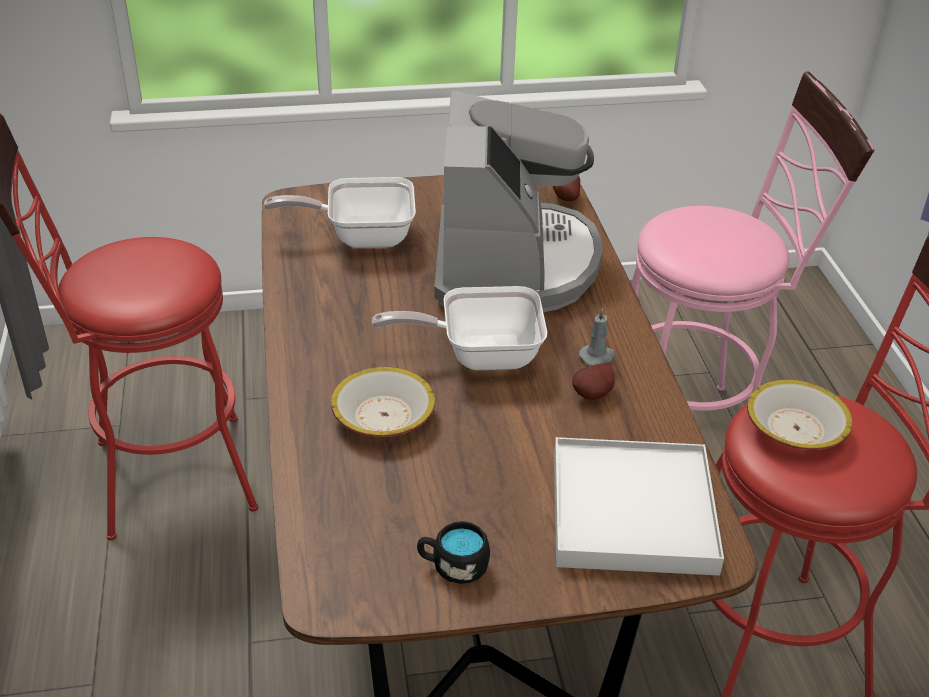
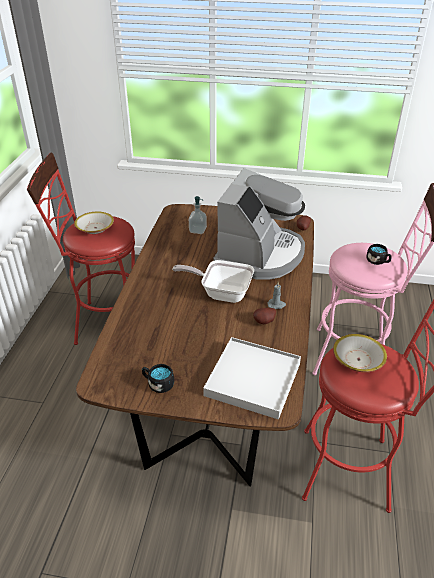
camera: 20 degrees right, 0 degrees up
(360, 236) = (197, 230): frying pan -> soap dispenser
(384, 416) = (164, 311): bowl -> bowl (95, 228)
(733, 238) = (378, 261): none -> black mug

